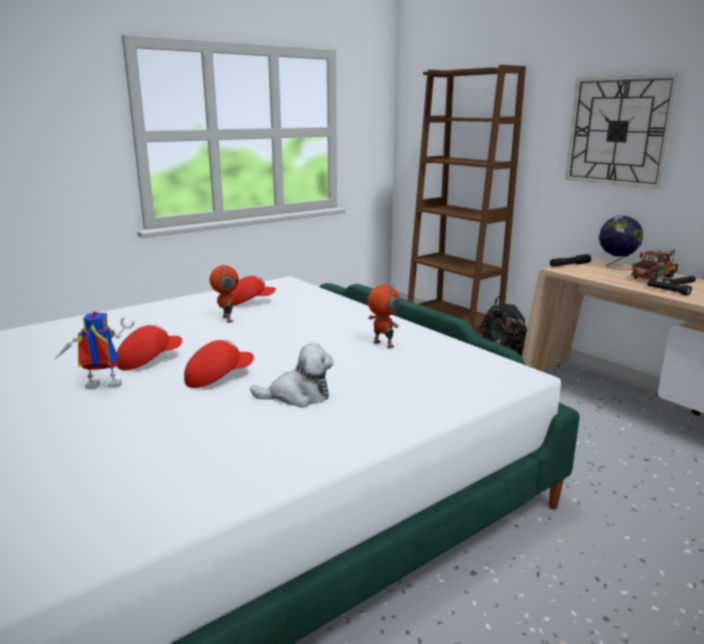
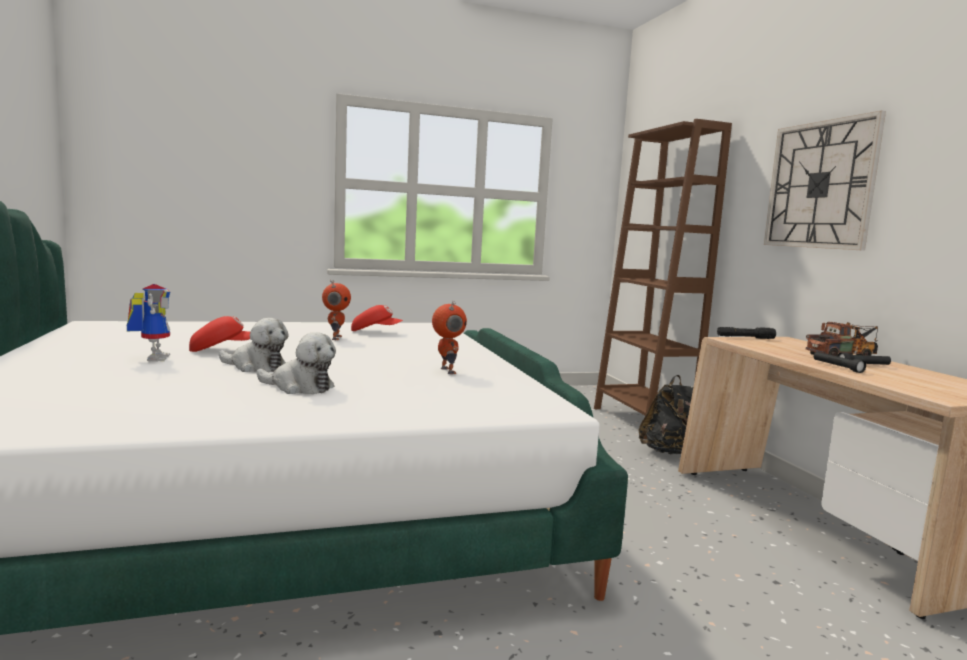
camera: 20 degrees right, 10 degrees down
(99, 388) = (153, 357): toy robot -> toy robot turned 60 degrees clockwise
(218, 378) = (256, 367): red cap -> plush toy
(616, 266) = (805, 345): globe -> none

